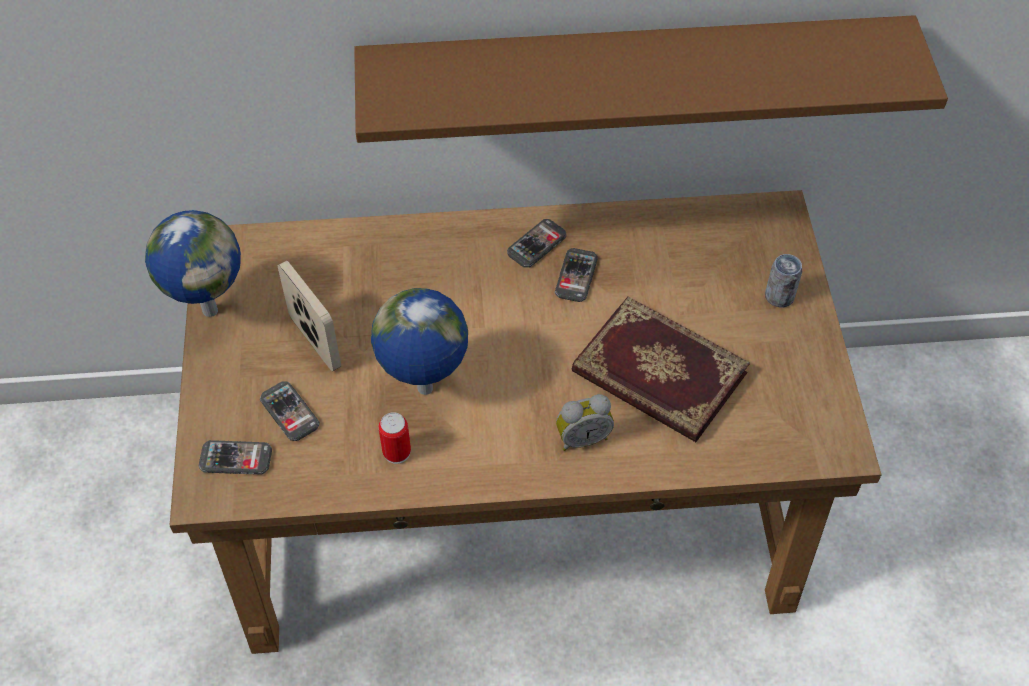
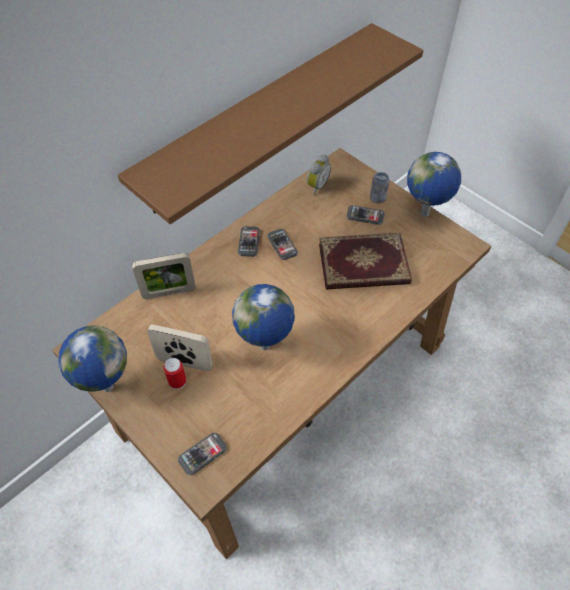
camera: 40 degrees left, 0 degrees up
(290, 412) = (207, 408): phone -> phone (365, 216)
(378, 245) = (169, 292): none -> picture frame
(396, 452) = (283, 387): can -> can (177, 381)
(582, 437) = (360, 316): alarm clock -> alarm clock (316, 186)
(826, 364) = (425, 214): none -> globe

